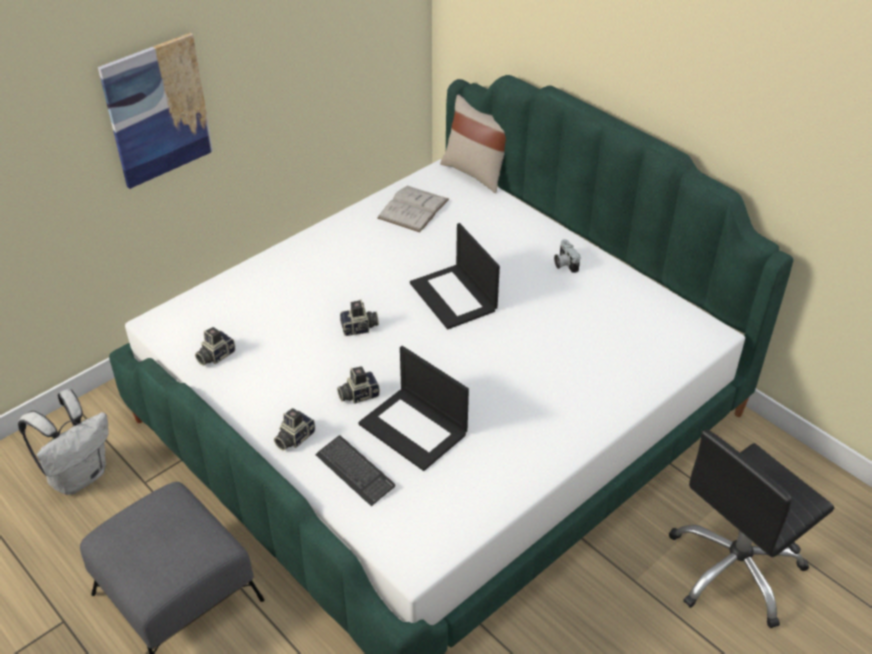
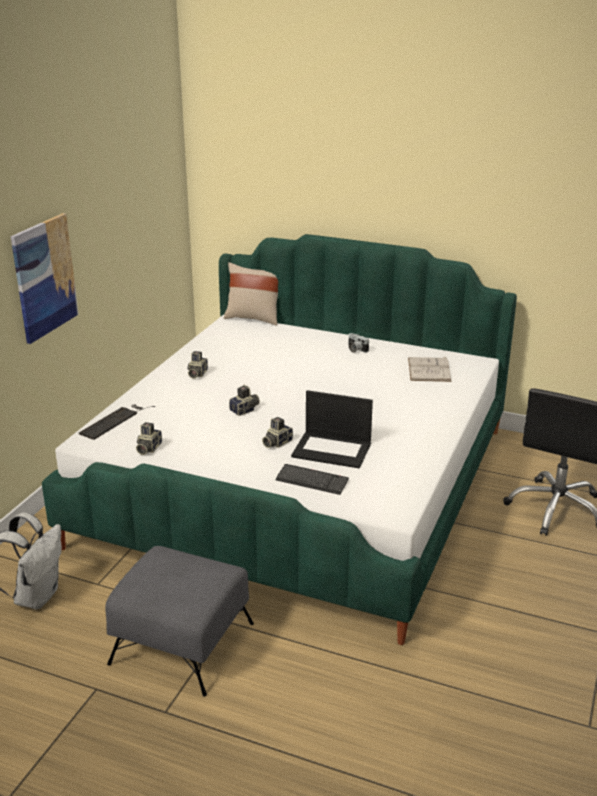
camera: 25 degrees left, 15 degrees down
(210, 300) = (115, 420): none -> keyboard
(293, 438) = (250, 475): camera -> camera (196, 374)
(413, 208) = (225, 343): white book -> white book (429, 369)
(454, 297) = (297, 380): laptop -> none

